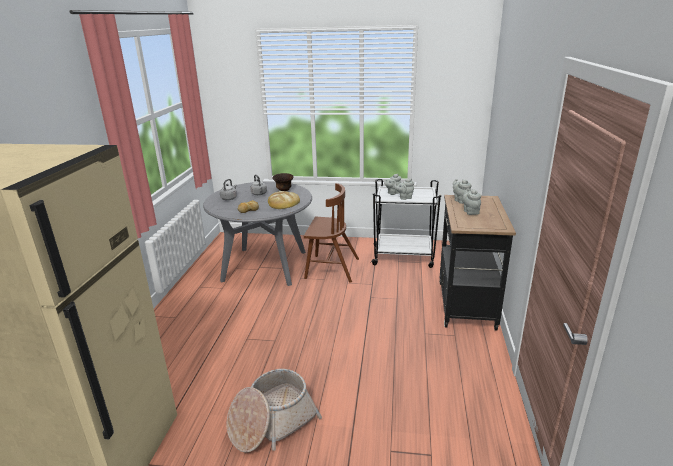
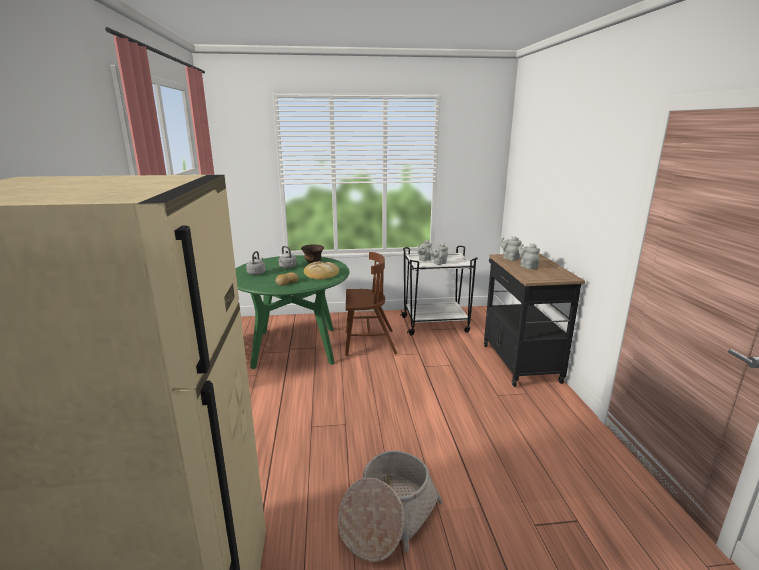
camera: 15 degrees left, 5 degrees down
(265, 266) = (295, 347): grey dining table -> green dining table

